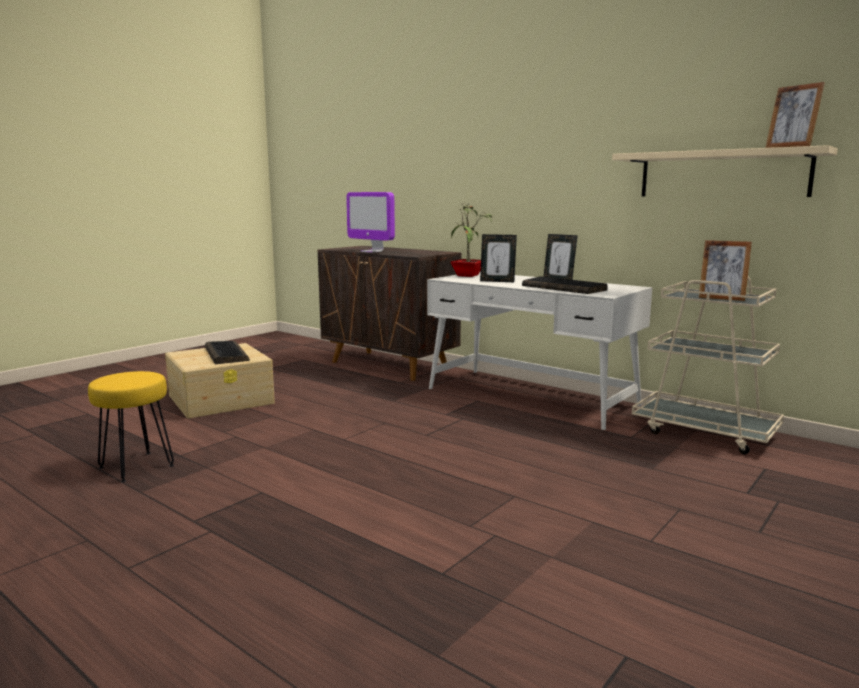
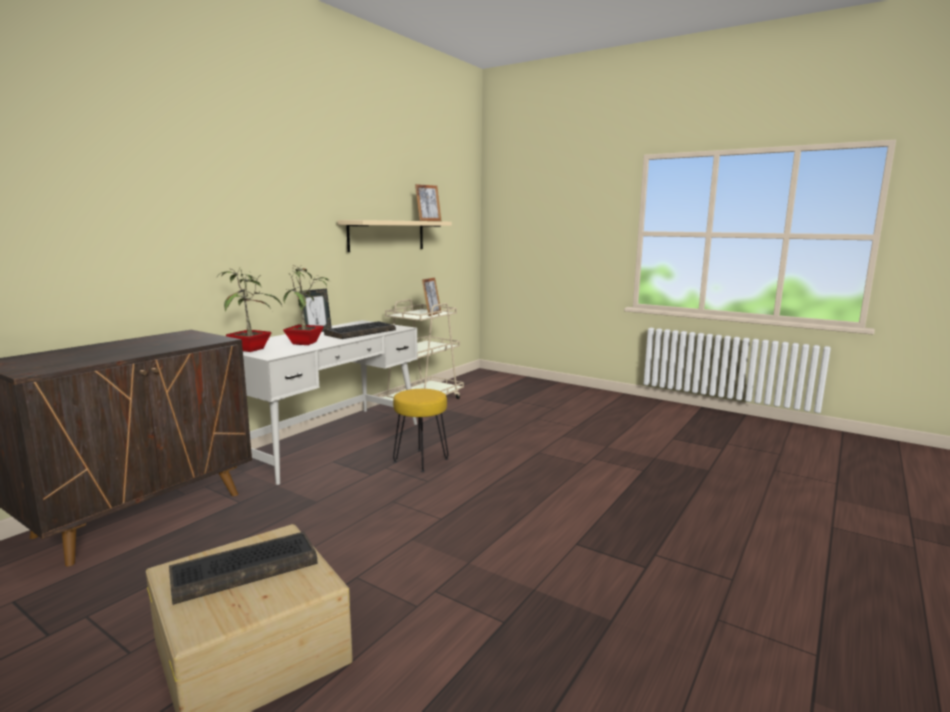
camera: 95 degrees left, 0 degrees up
(135, 466) = (550, 651): yellow stool -> yellow stool (421, 460)
(372, 251) = (129, 353): monitor -> none
(497, 281) = (306, 343): picture frame -> potted plant

